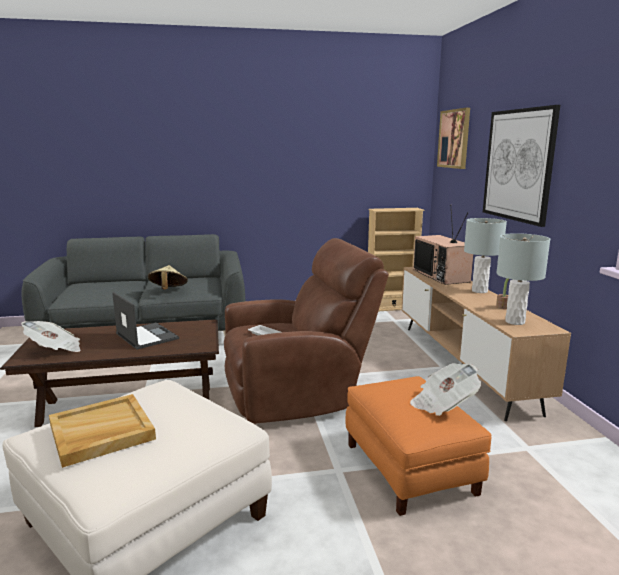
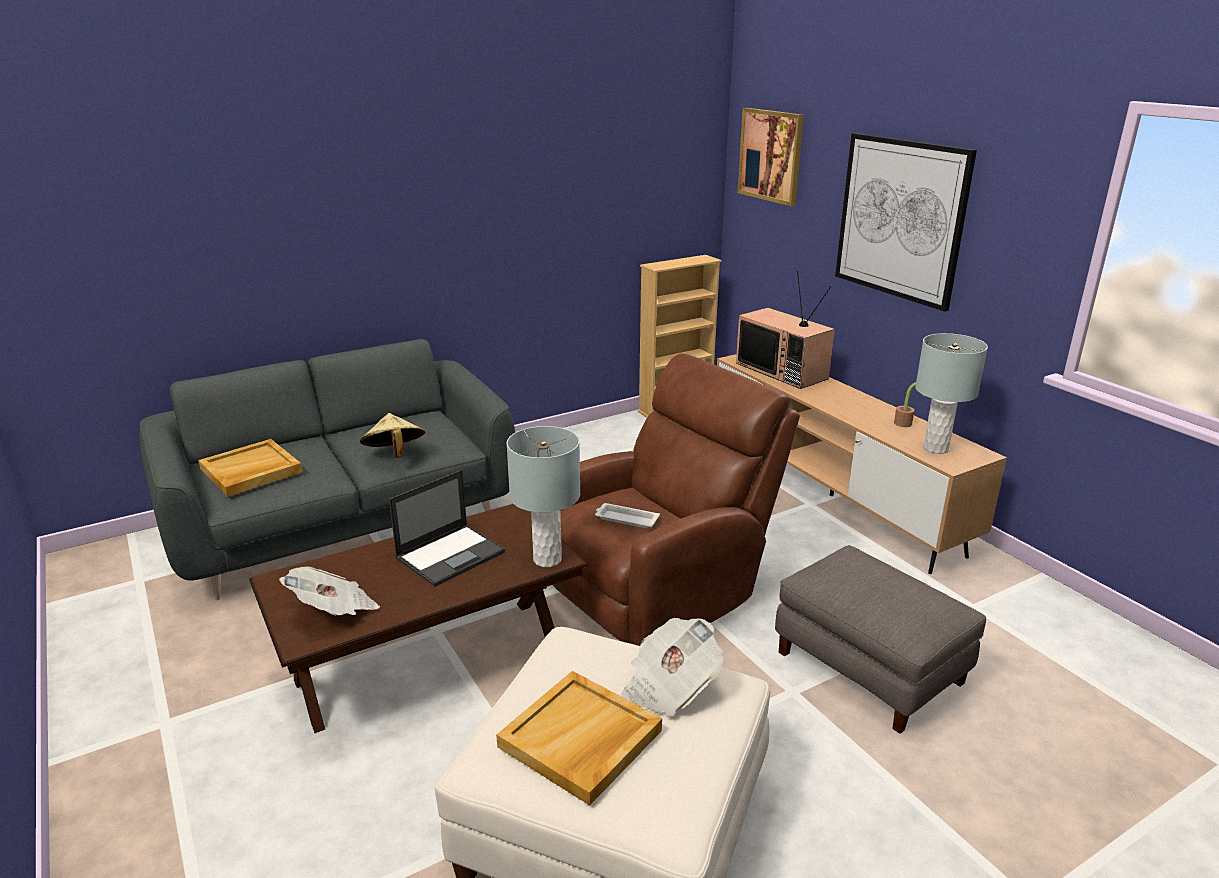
camera: 20 degrees left, 10 degrees up
(89, 288) = (250, 471): none -> beige tray
(146, 336) = (451, 554): laptop -> laptop turned 105 degrees clockwise
(410, 468) = (870, 667): orange ottoman -> grey ottoman
(443, 404) = (920, 588): newspaper -> newspaper (669, 686)
(479, 291) = (853, 395): grey table lamp -> grey table lamp (547, 559)

